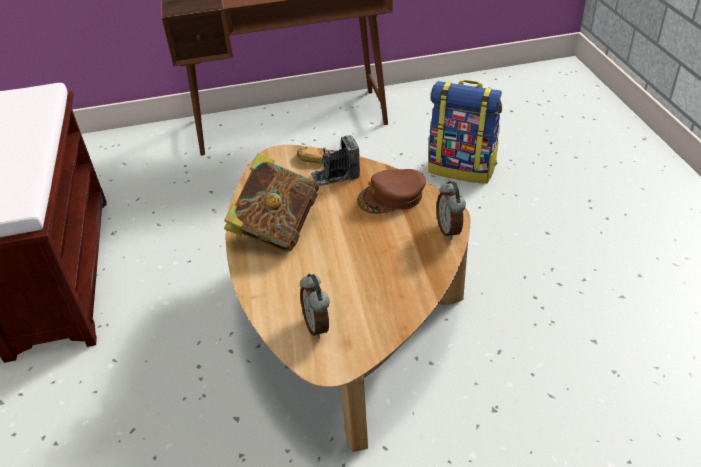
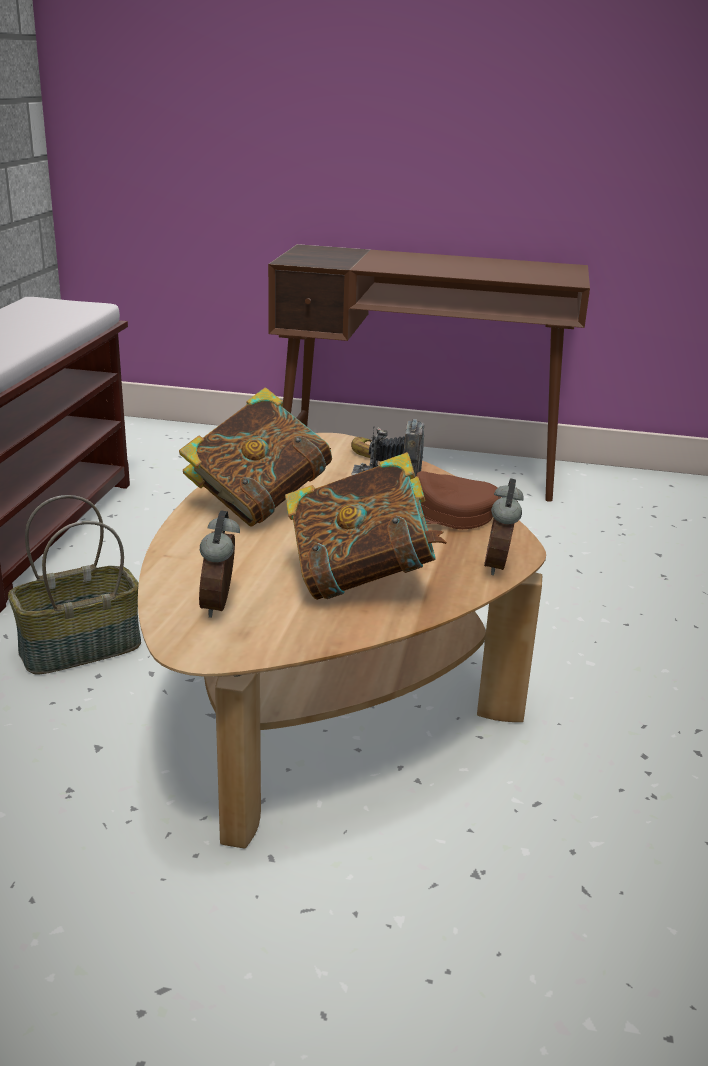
camera: 20 degrees right, 15 degrees down
(172, 351) = (80, 649): none -> basket
(382, 271) = (361, 579): none -> book
(462, 168) = (631, 574): backpack -> none

